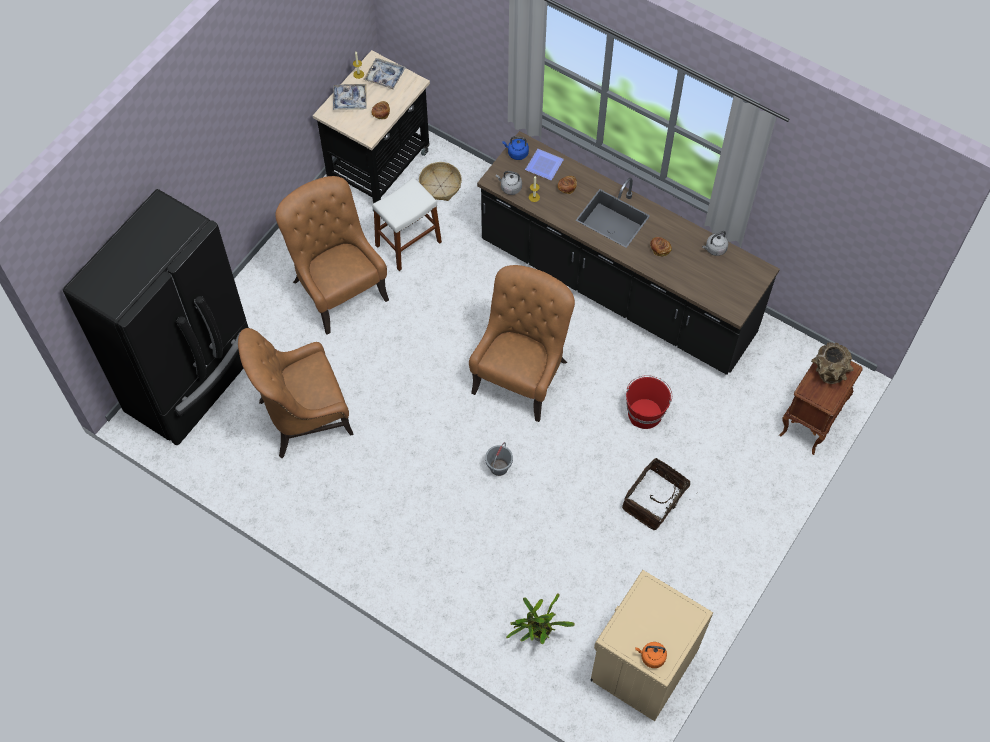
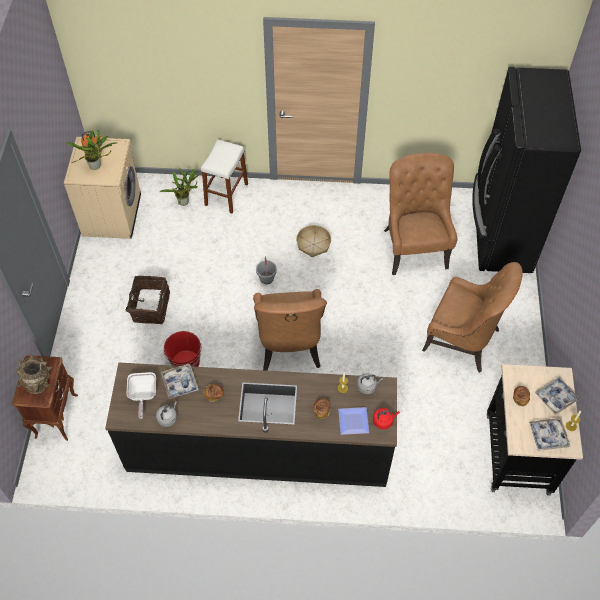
camera: 150 degrees right, 5 degrees down
(303, 416) = (414, 248): brown chair -> brown chair turned 45 degrees counterclockwise
(408, 243) = (442, 401): white stool -> white stool (226, 194)
(440, 186) = (456, 465): basket -> basket (313, 244)
(516, 153) = (384, 421): blue kettle -> red kettle
(659, 615) = (97, 166): none -> potted plant
(687, 275) = (180, 383): none -> tray
(730, 281) = (143, 396): none -> frying pan

